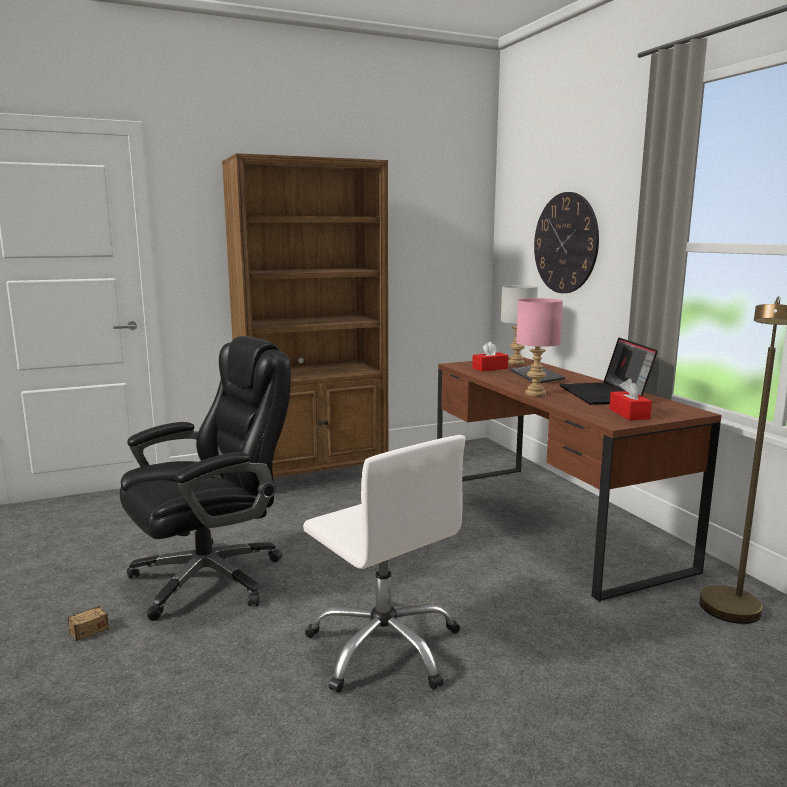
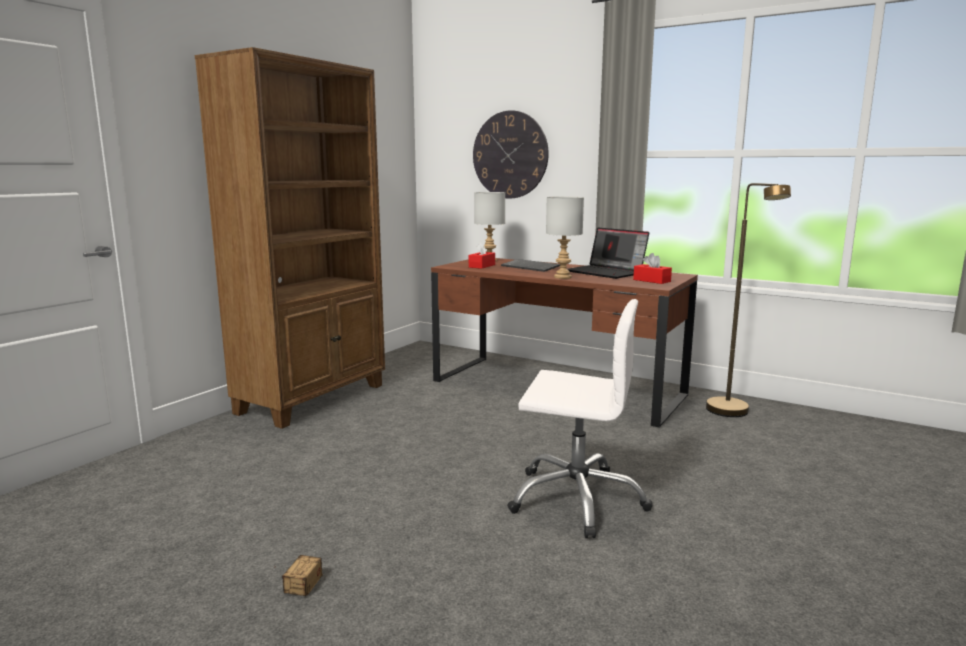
camera: 35 degrees left, 0 degrees up
(211, 578) = (354, 502): black office chair -> none
(534, 393) = (562, 277): pink table lamp -> grey table lamp

